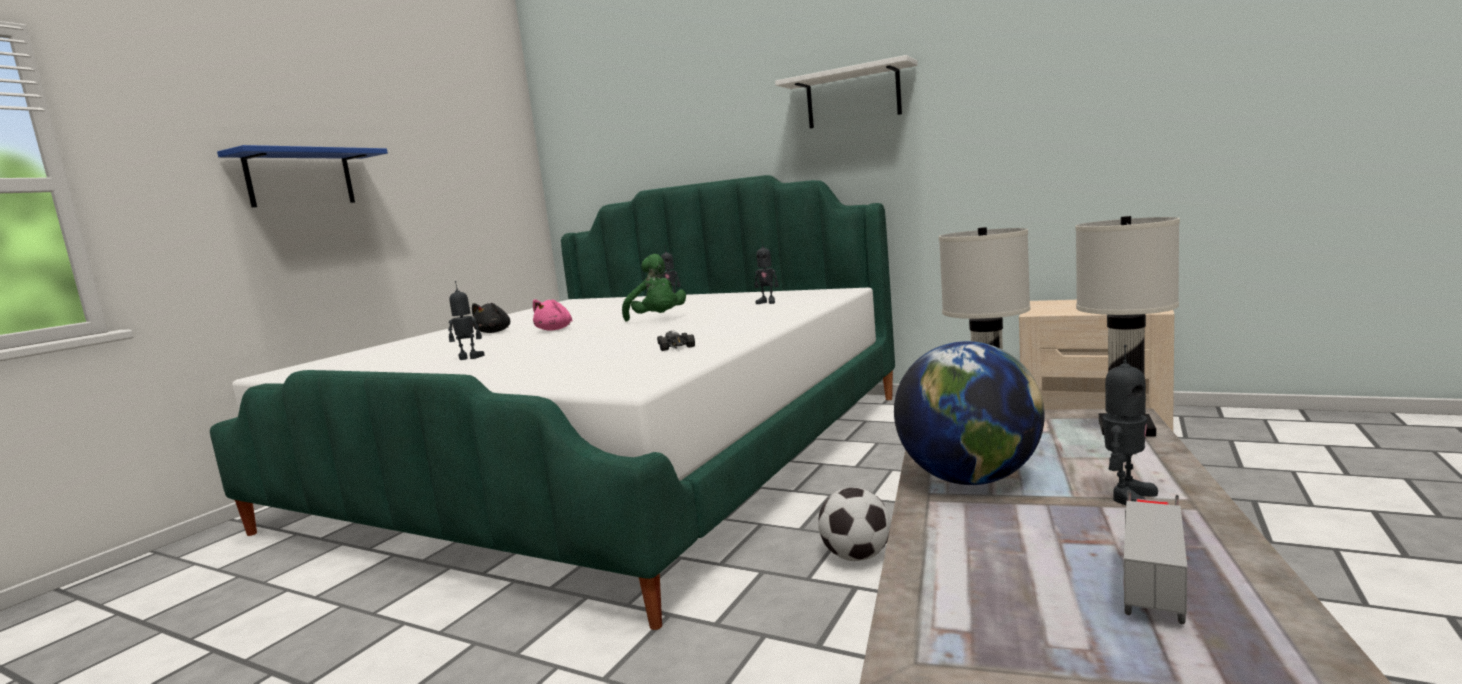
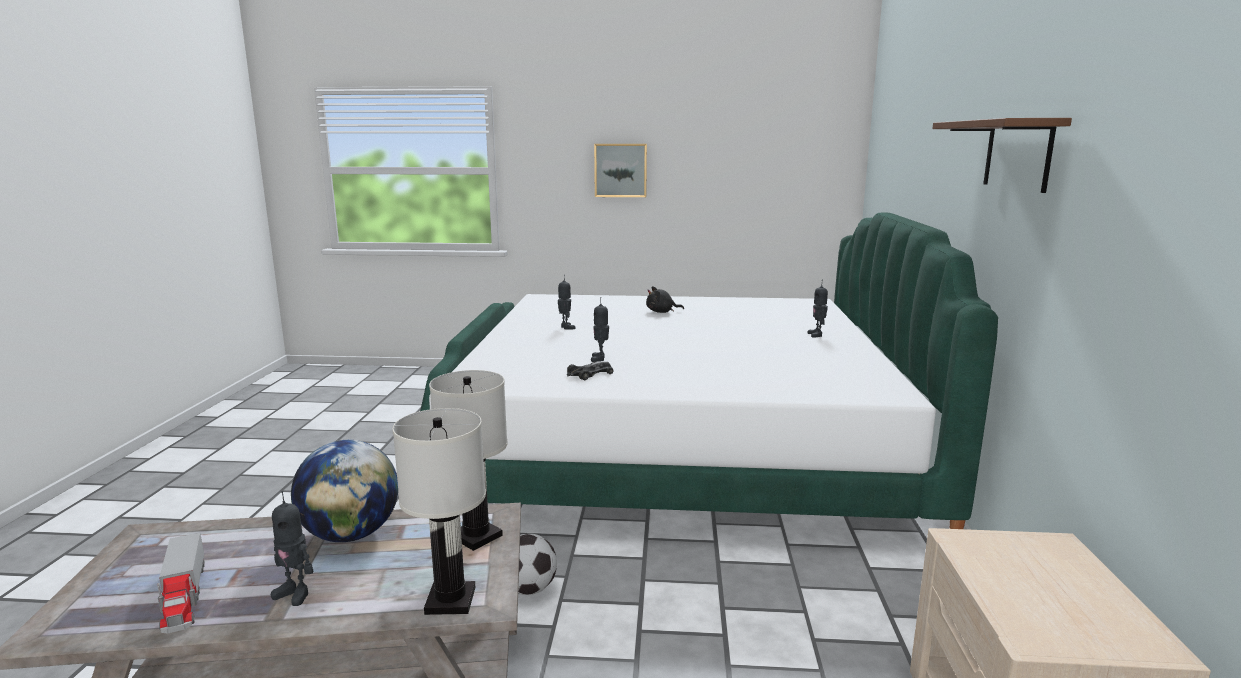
camera: 65 degrees right, 5 degrees up
(300, 178) = (620, 170): blue shelf -> picture
(555, 329) = (668, 326): pink plush toy -> none
(657, 320) = (708, 349): green plush toy -> none
(767, 302) = (806, 373): toy robot -> toy robot (600, 358)
(853, 97) = (1017, 154): white shelf -> brown shelf
(1153, 572) = (184, 596): toy truck -> toy truck turned 60 degrees clockwise

